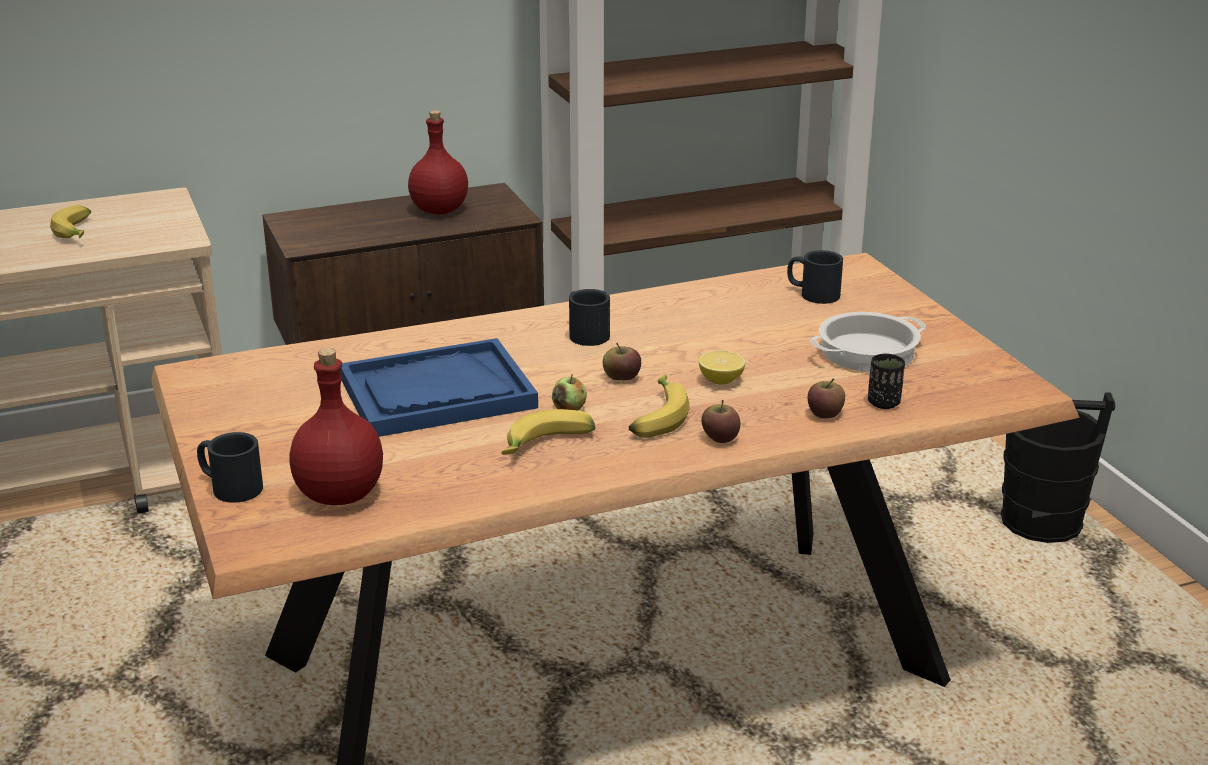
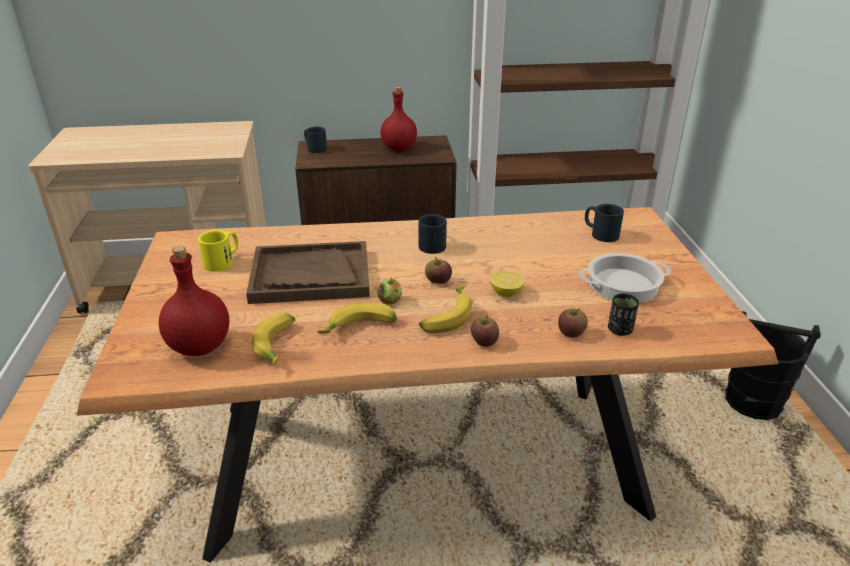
camera: 15 degrees right, 5 degrees up
(78, 232) = (177, 142): banana -> banana (278, 346)
(229, 487) = (136, 328): black mug -> black mug (314, 148)
(293, 391) = (223, 261): none -> yellow mug
(437, 393) = (310, 275): blue tray -> brown tray

